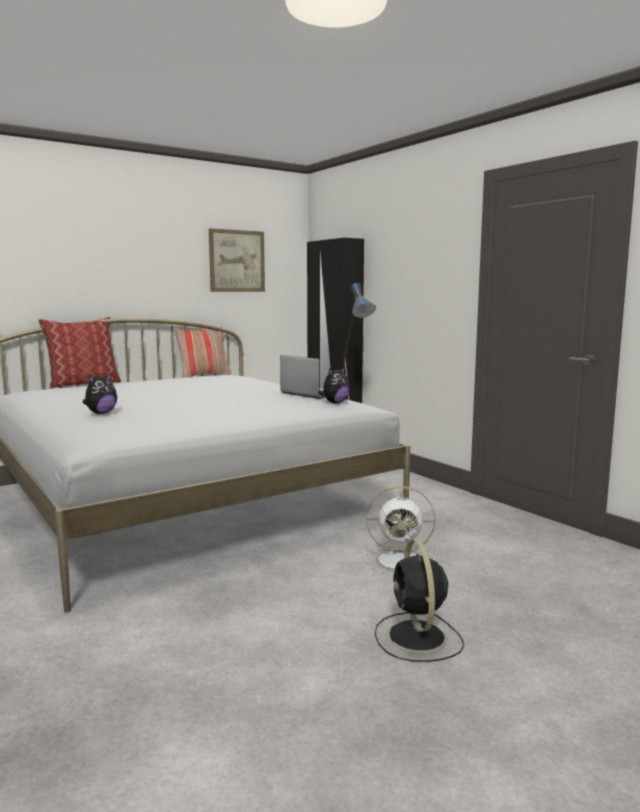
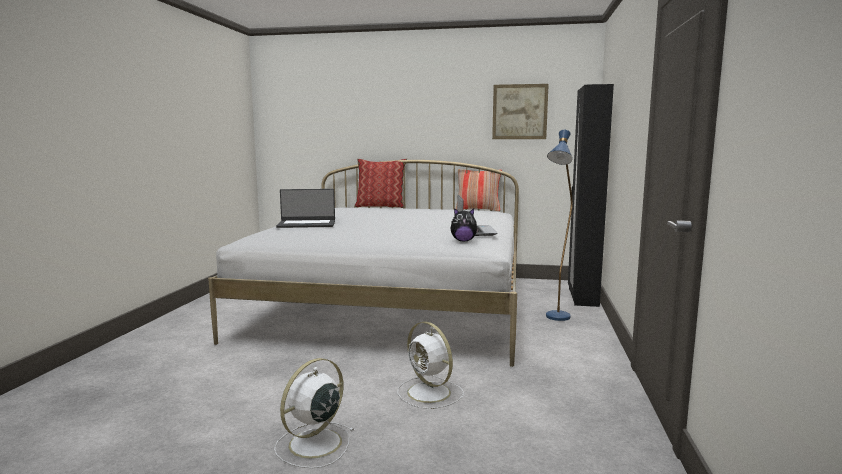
camera: 45 degrees right, 0 degrees up
(101, 413) = (306, 224): plush toy -> laptop
(417, 638) = (313, 444): black fan -> white fan

